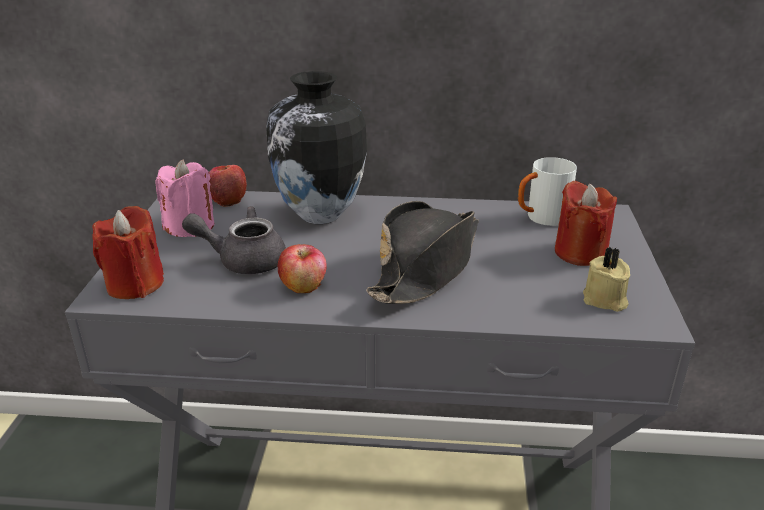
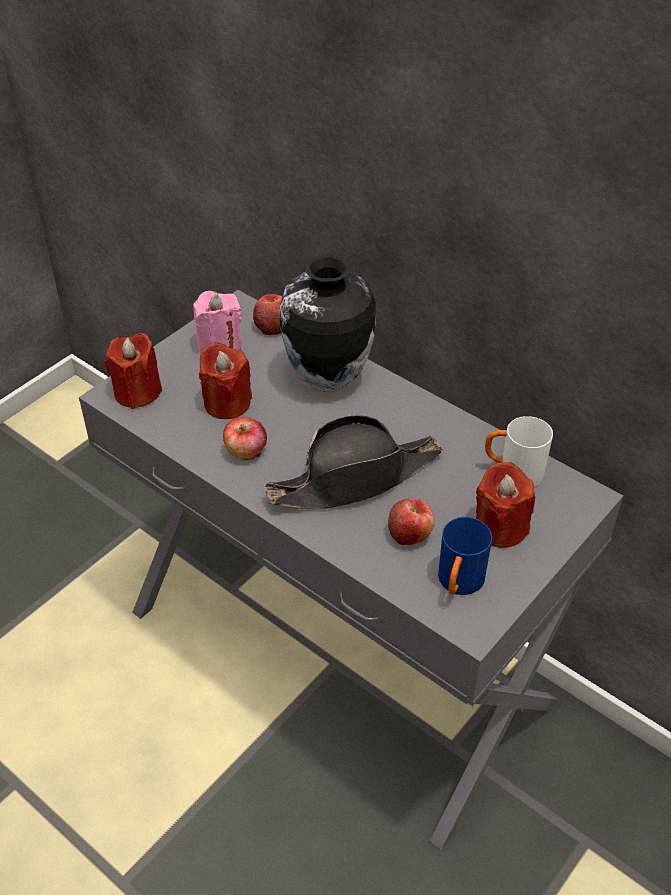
camera: 35 degrees right, 15 degrees up
(243, 260) = (227, 403): grey teapot -> red candle
(521, 284) = (410, 534): none -> apple
(604, 300) = (458, 585): beige candle -> blue mug

